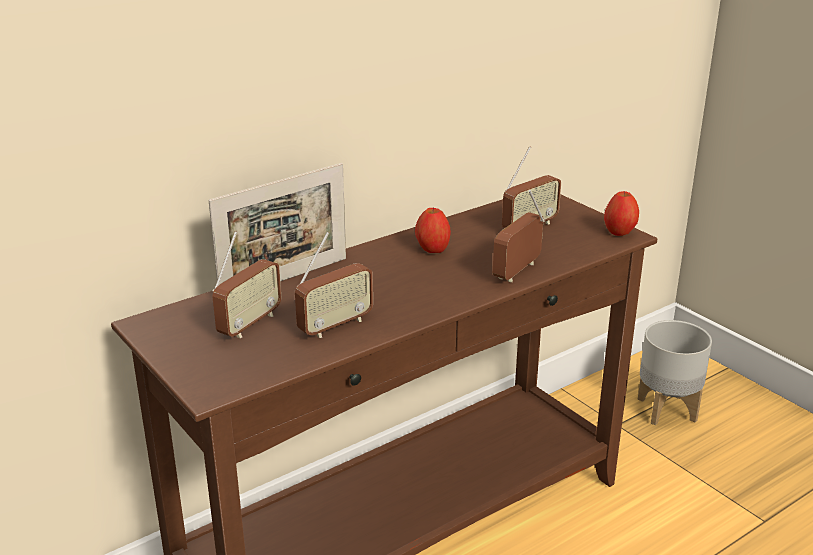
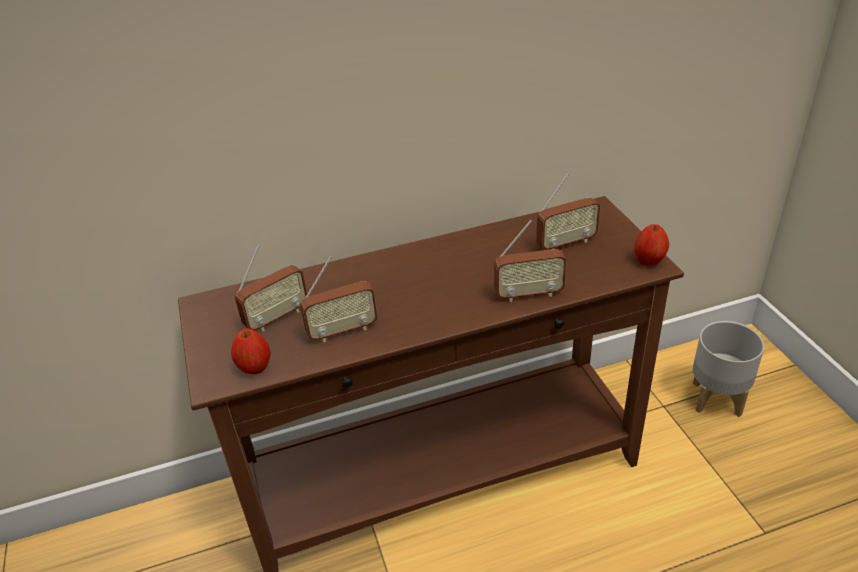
camera: 20 degrees right, 10 degrees up
(285, 279) = (328, 273): picture frame -> none
(432, 249) = (466, 258): apple -> apple (254, 367)
(517, 271) = (528, 294): radio -> radio turned 150 degrees counterclockwise

